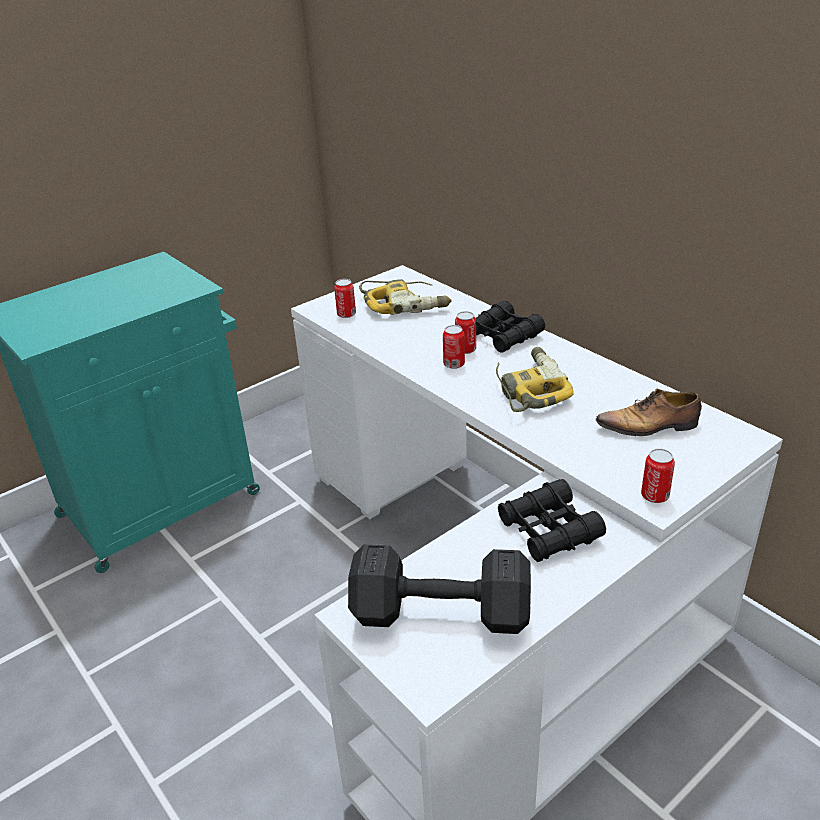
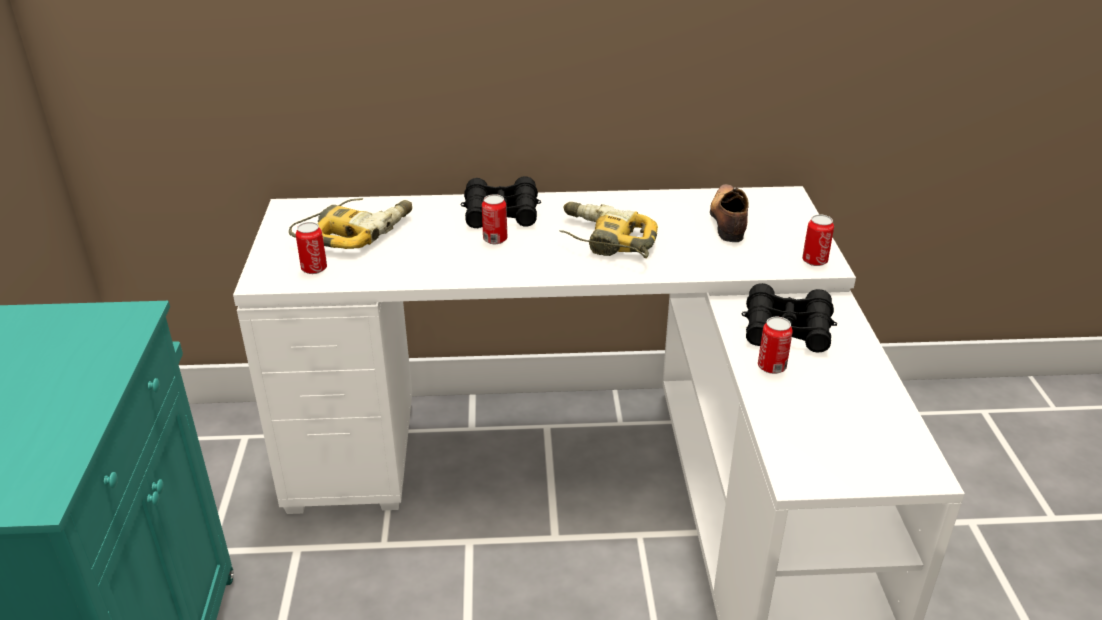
camera: 55 degrees left, 0 degrees up
(437, 612) = (837, 428): black dumbbell -> none
(454, 364) = (510, 255): can -> can (771, 367)
(649, 426) = (728, 221): shoe -> shoe turned 150 degrees clockwise

